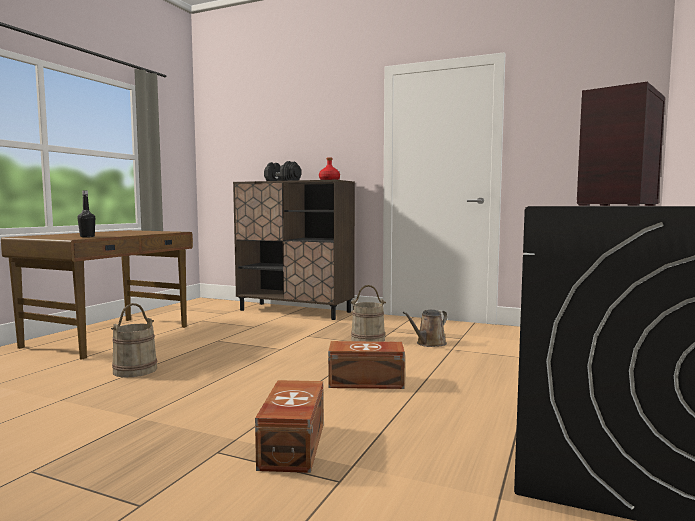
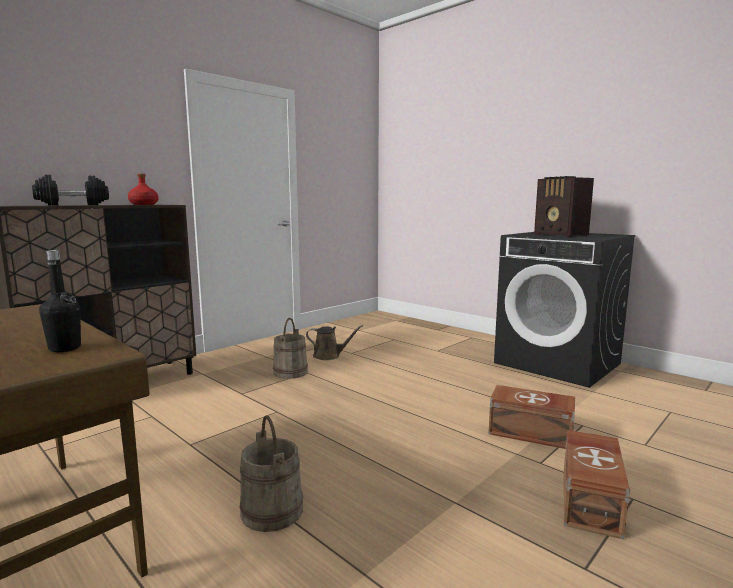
camera: 70 degrees left, 5 degrees up
(367, 382) = (409, 391): brown storage box -> brown storage box (592, 500)
(429, 344) = (329, 356): brown watering can -> brown watering can turned 60 degrees counterclockwise

